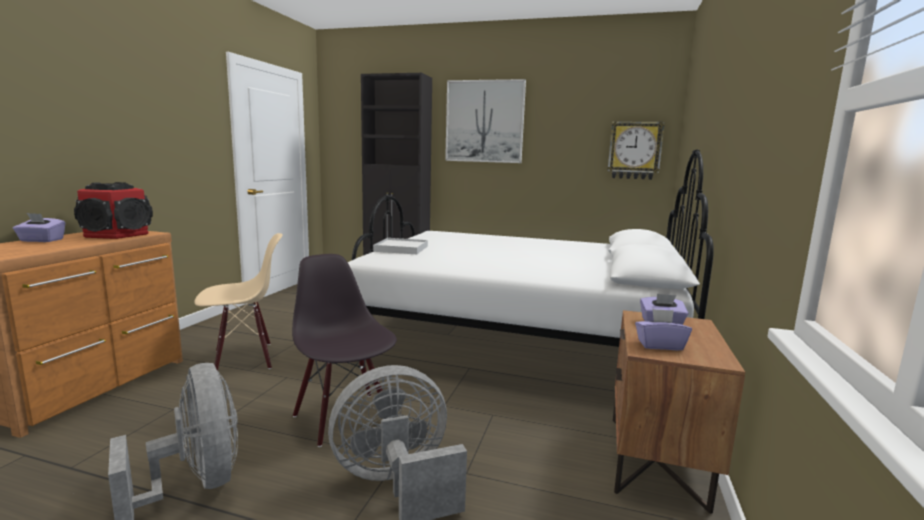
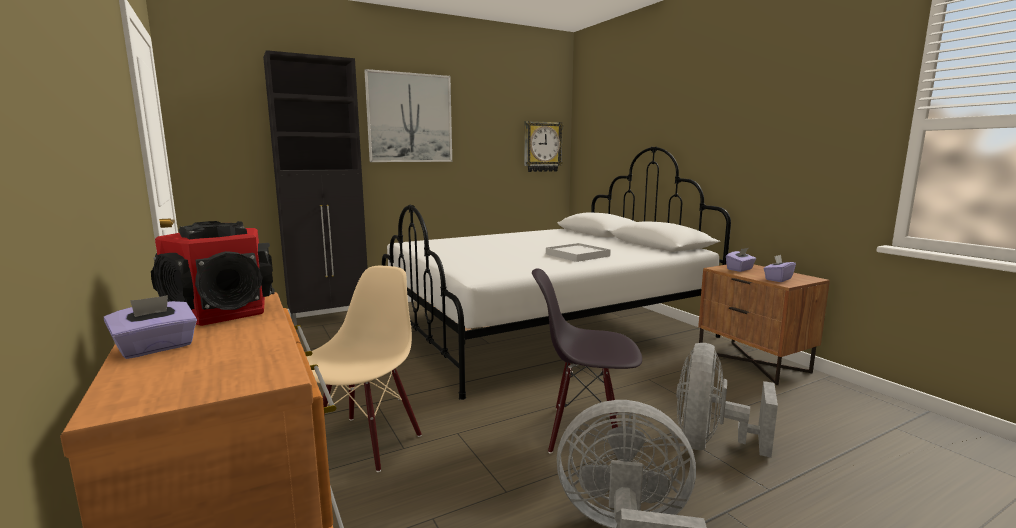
camera: 45 degrees left, 0 degrees up
(401, 249) = (457, 262): white tray -> white tray (577, 255)

